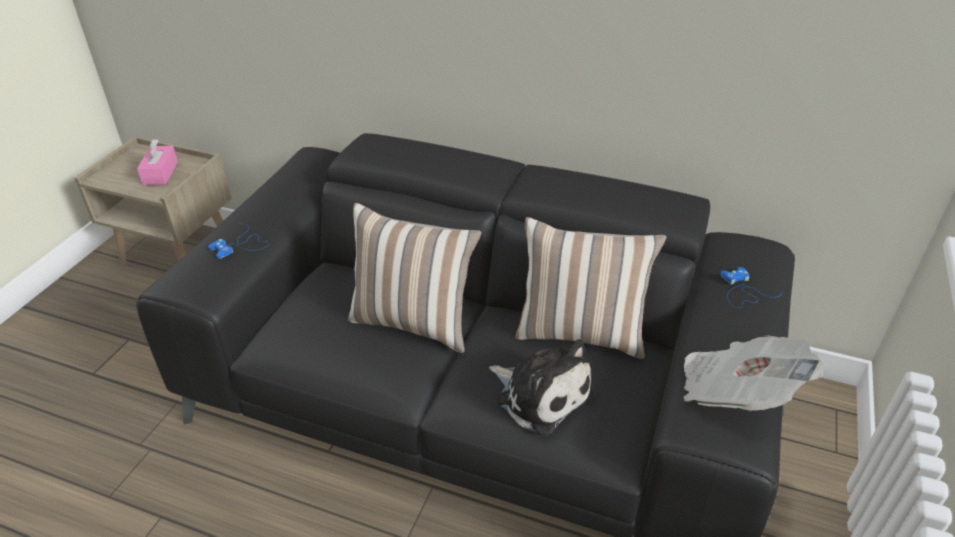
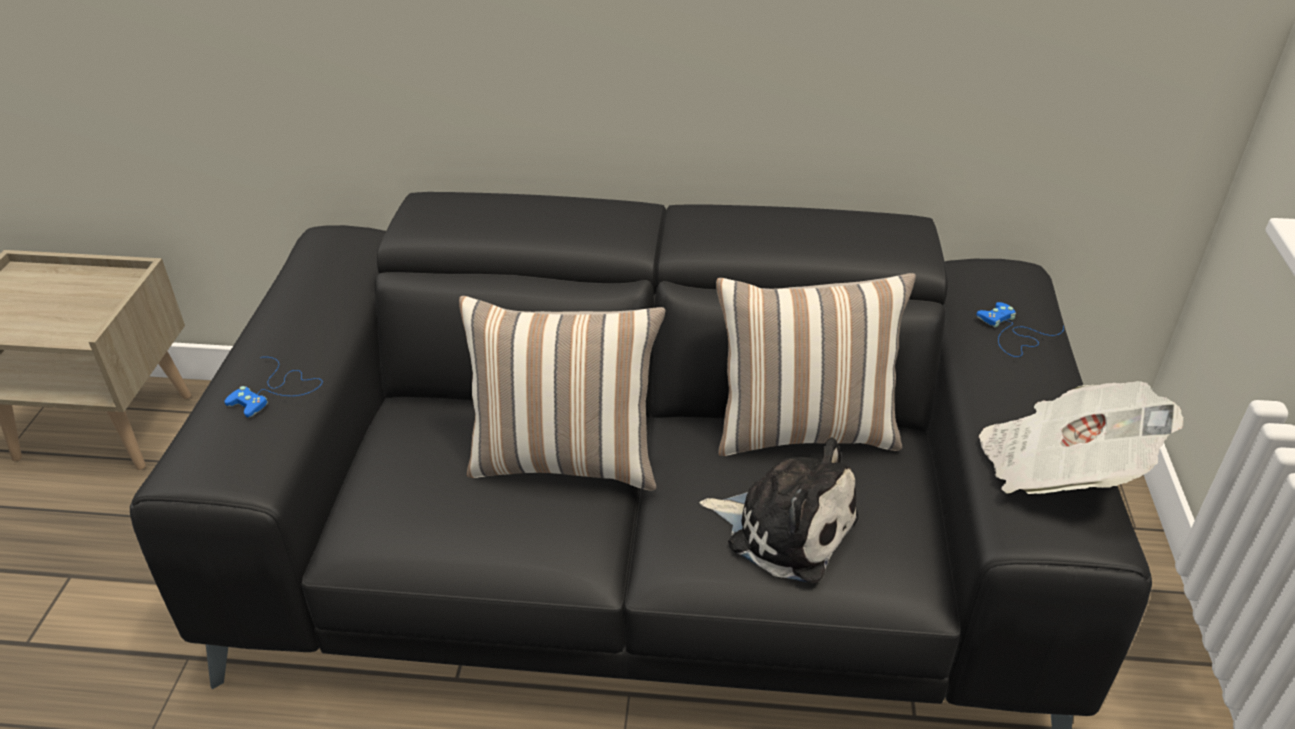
camera: 15 degrees left, 0 degrees up
(160, 173) = (69, 303): pink tissue box -> none

